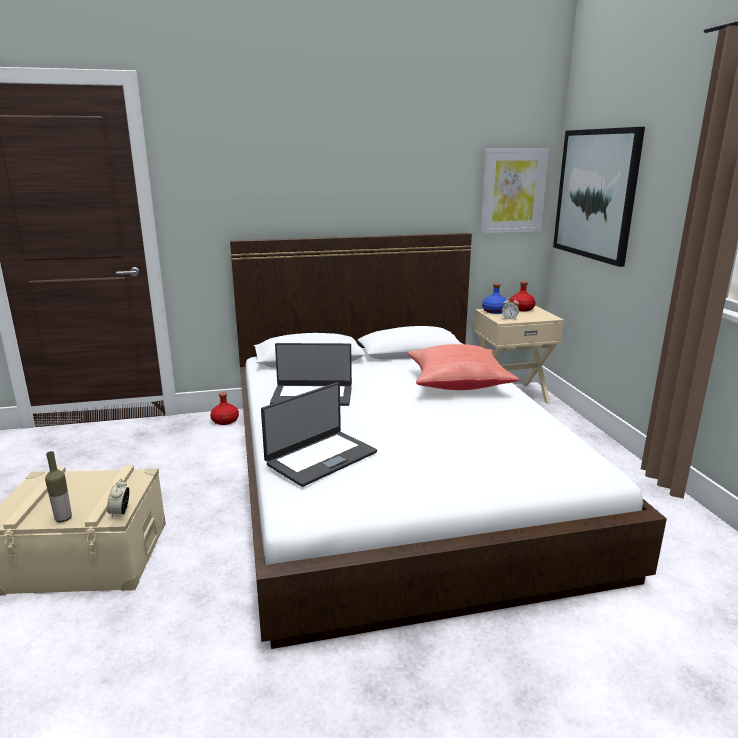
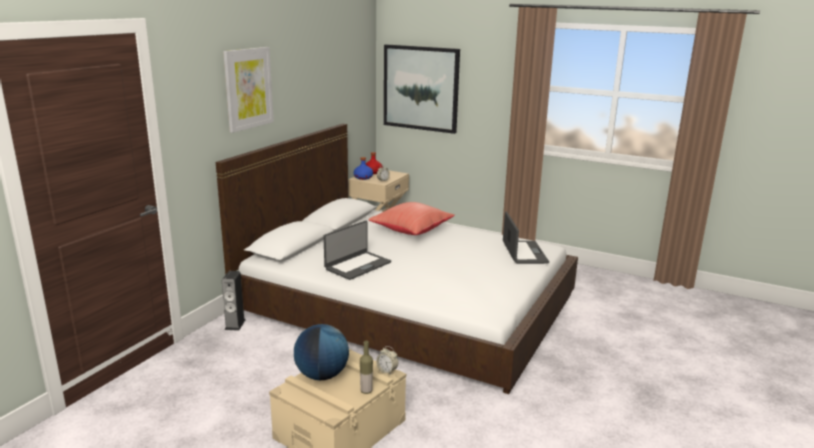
camera: 50 degrees left, 0 degrees up
(82, 482) = (322, 375): none -> globe
(225, 421) = (235, 324): red bottle -> speaker
(320, 458) = (446, 289): laptop -> laptop (523, 252)
(513, 191) = (359, 88): picture -> picture (248, 88)

